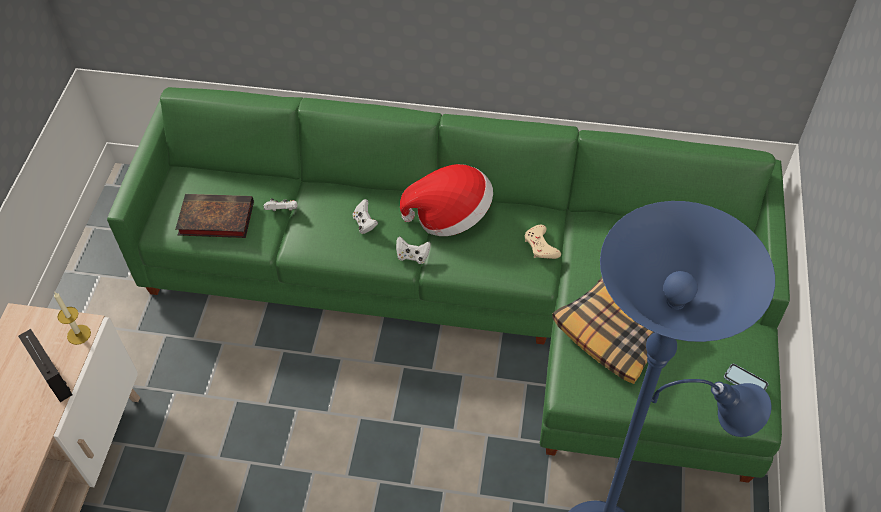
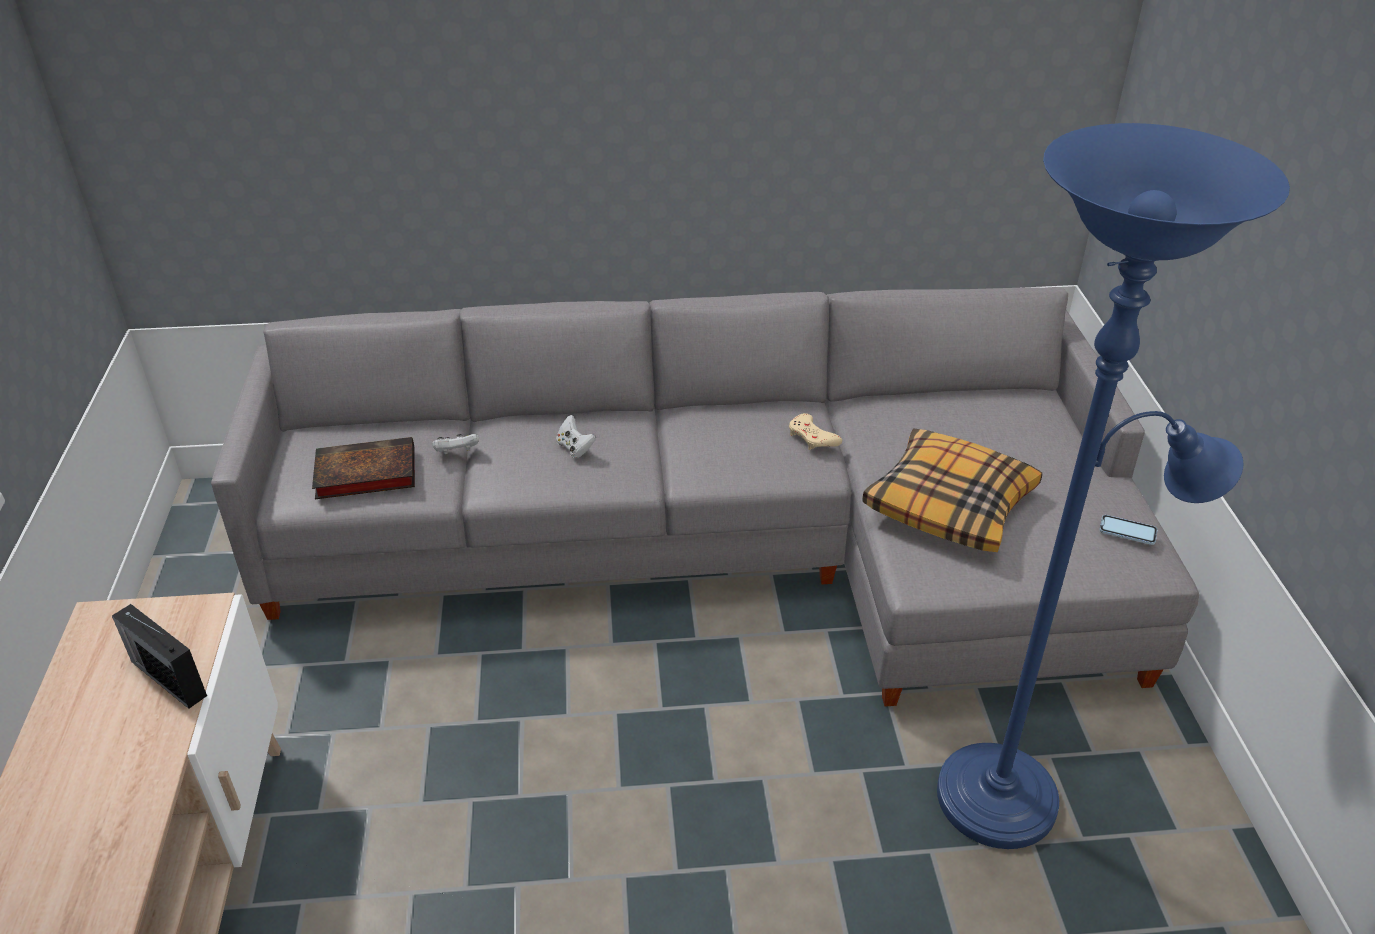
camera: 15 degrees left, 15 degrees down
(79, 334) = (200, 621): candle -> none
(412, 256) = (650, 473): white game controller -> none
(450, 216) = (683, 425): hat -> none
(482, 294) = (731, 543): green sofa -> grey sofa

